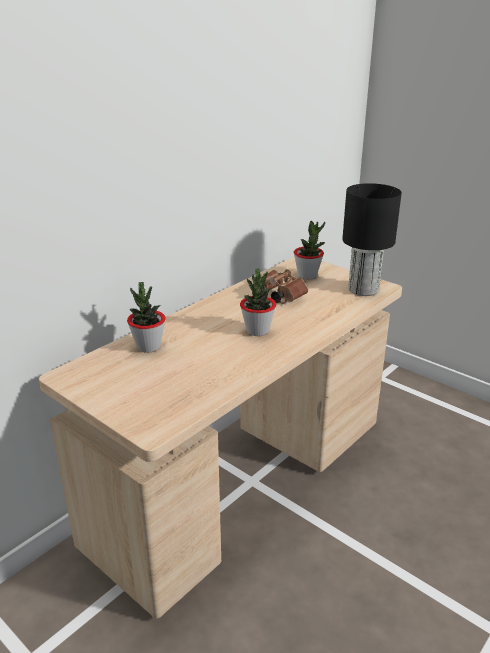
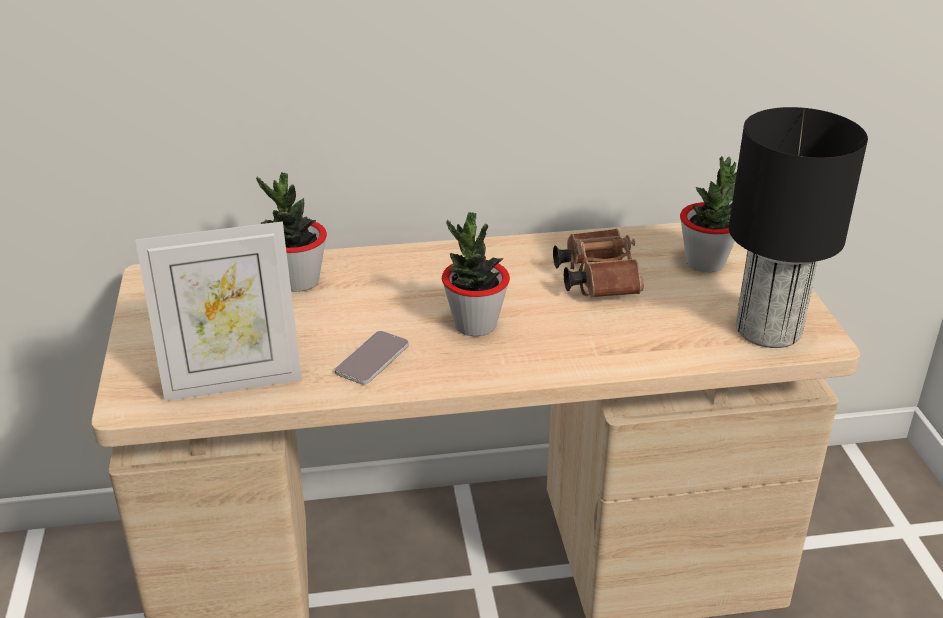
camera: 40 degrees right, 5 degrees up
(187, 399) = (233, 382): none -> picture frame
(236, 361) = (372, 359): none -> phone

